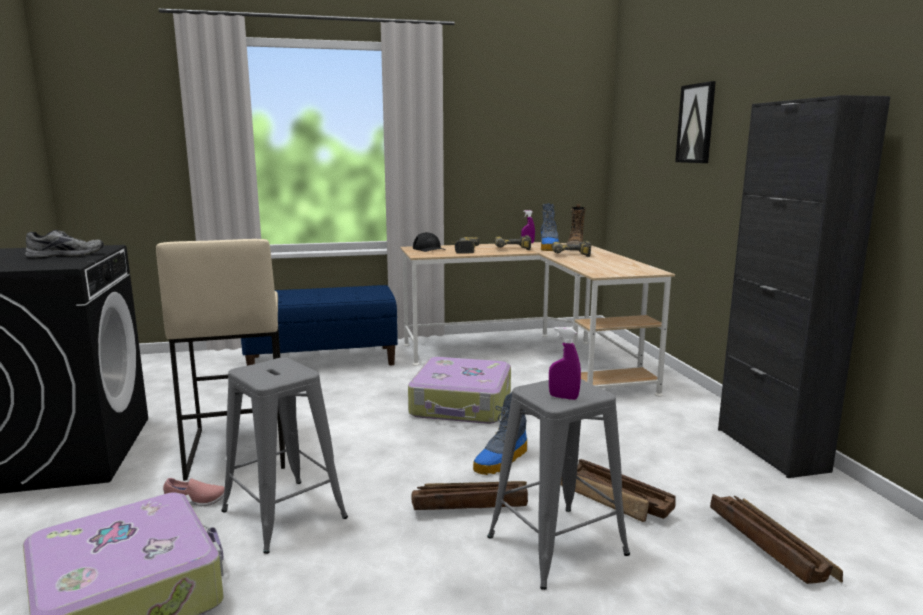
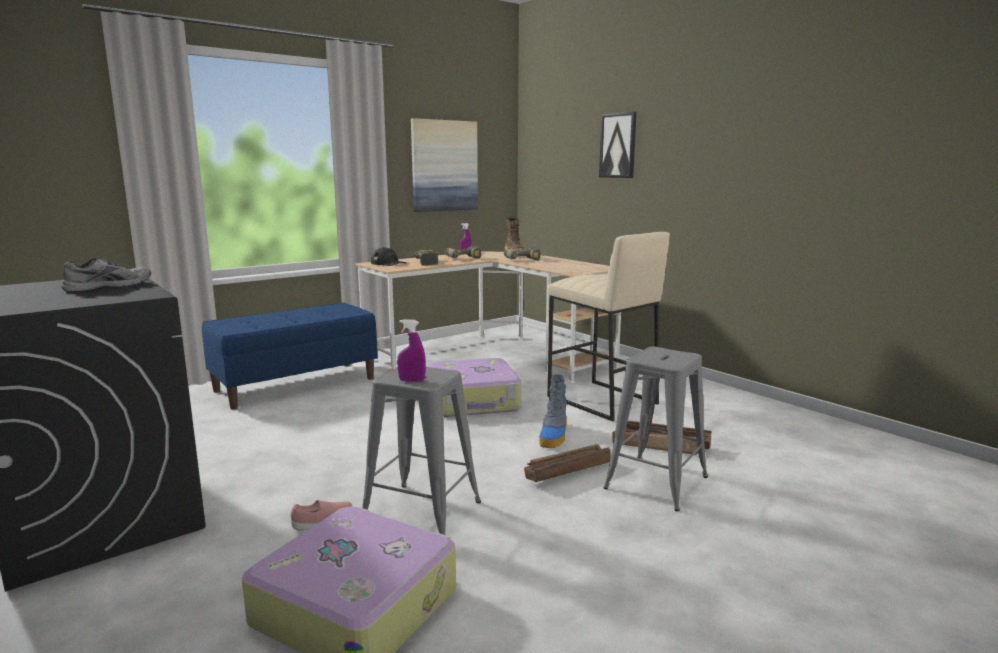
camera: 25 degrees left, 0 degrees up
(237, 448) = (306, 472): beige stool -> beige stool (601, 400)
(515, 148) = (444, 166): none -> picture
(549, 247) = (491, 256): boot -> none
(563, 397) = (671, 360): purple spray bottle -> purple spray bottle (412, 380)
(768, 546) = (780, 452): crate -> none
(771, 449) = (723, 394): black cabinet -> none

